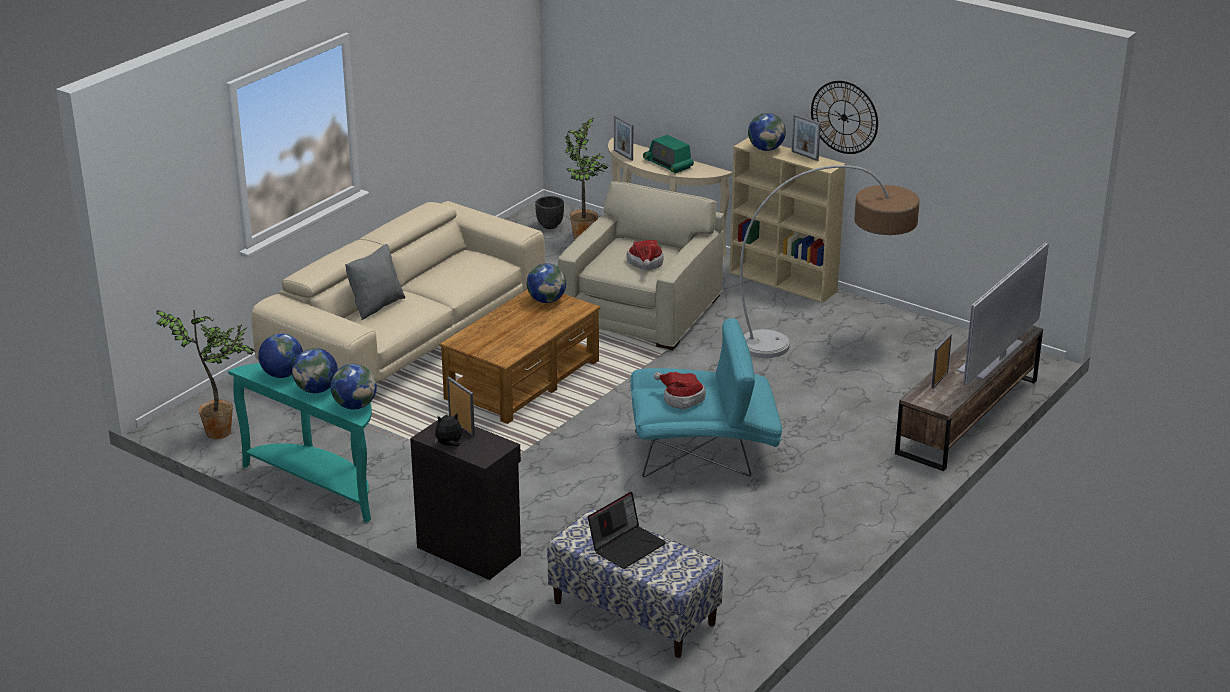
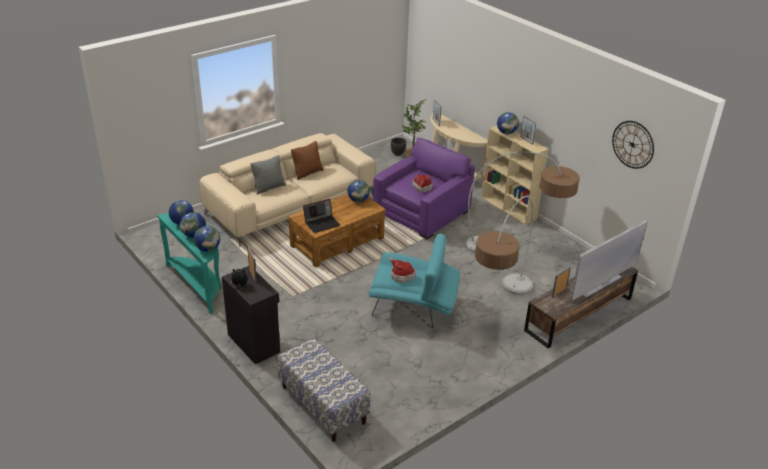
camera: 15 degrees right, 5 degrees up
(222, 432) = (168, 243): potted plant -> none
(429, 272) = (307, 173): none -> brown pillow
(627, 546) = (320, 367): laptop -> laptop (322, 223)
(642, 310) = (422, 212): beige armchair -> purple armchair
(668, 164) = (458, 131): radio -> none
(841, 429) = (500, 308): none -> floor lamp
(844, 117) = (550, 122): wall clock -> wall clock (632, 144)

